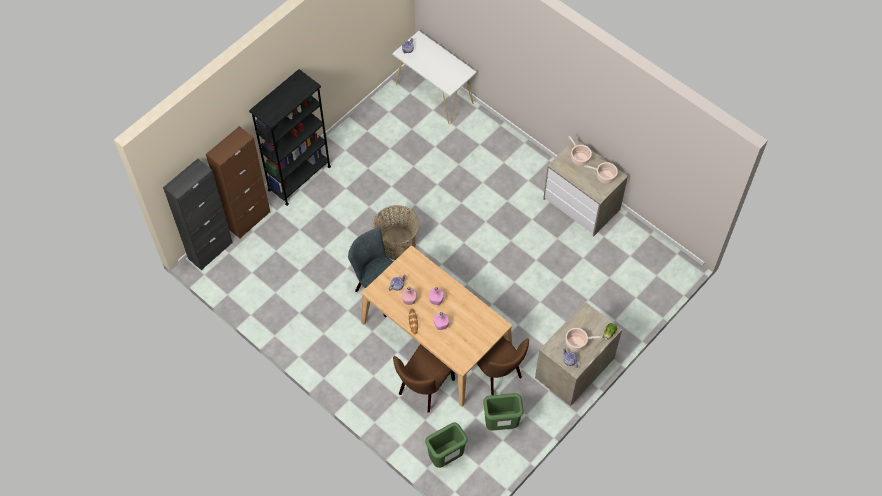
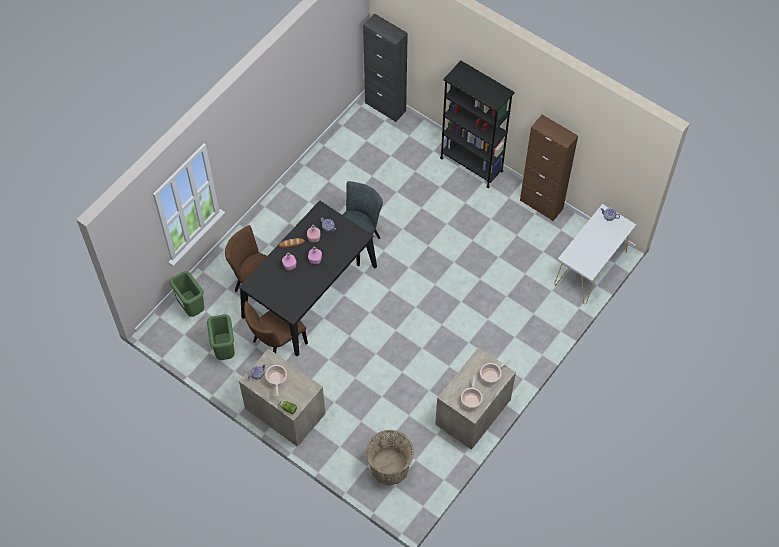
camera: 85 degrees right, 0 degrees up
(248, 220) = (421, 131): brown cabinet -> brown cabinet (541, 204)
(397, 244) = (408, 251): basket -> basket (389, 467)
(436, 338) = (309, 291): beige dining table -> black dining table

